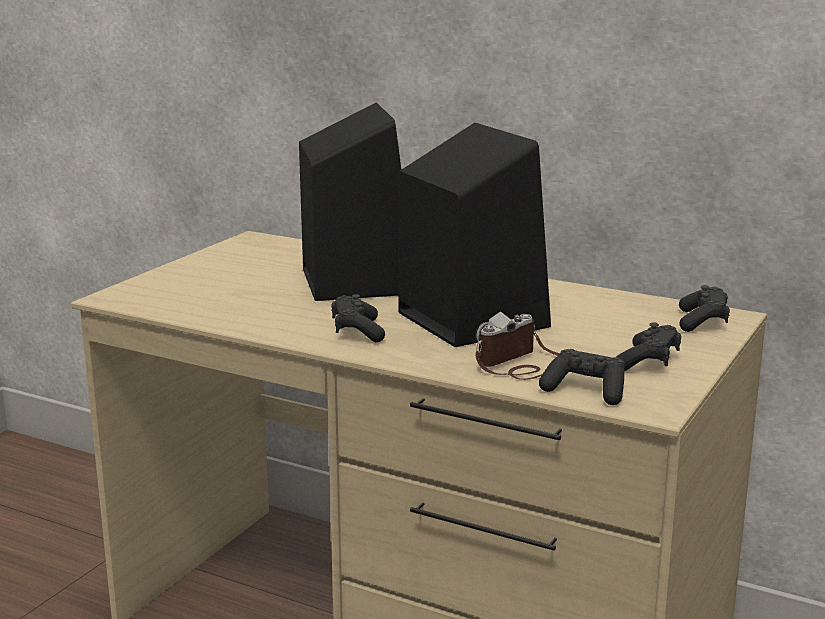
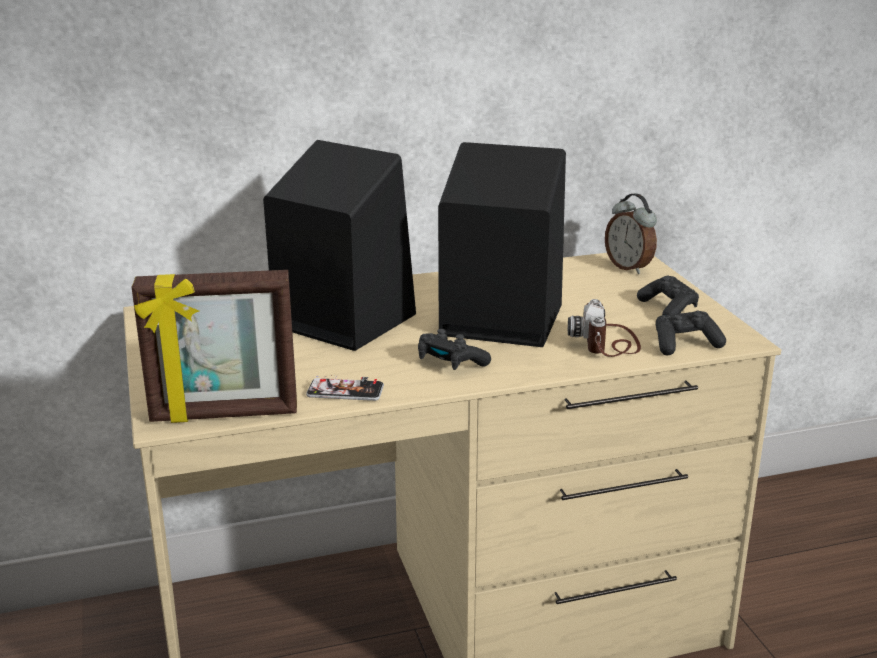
camera: 45 degrees left, 5 degrees up
(147, 306) = (224, 415): none -> picture frame
(245, 321) = (345, 391): none -> phone
(702, 322) = (629, 267): black game controller -> alarm clock

